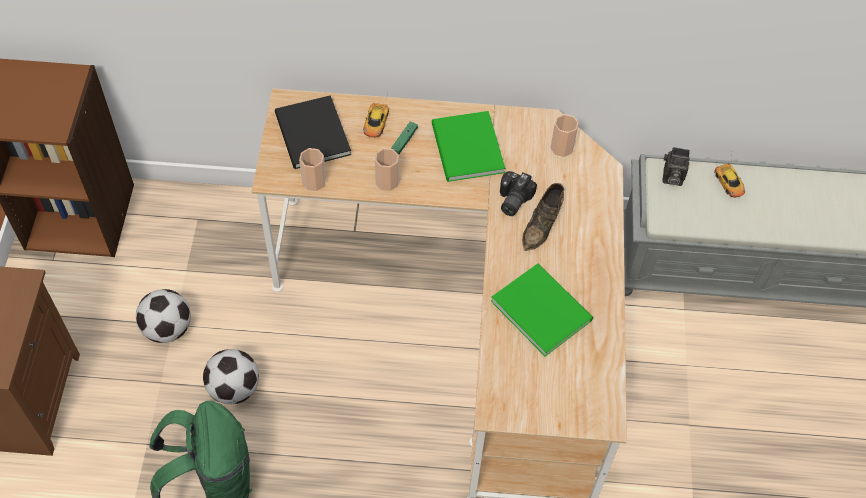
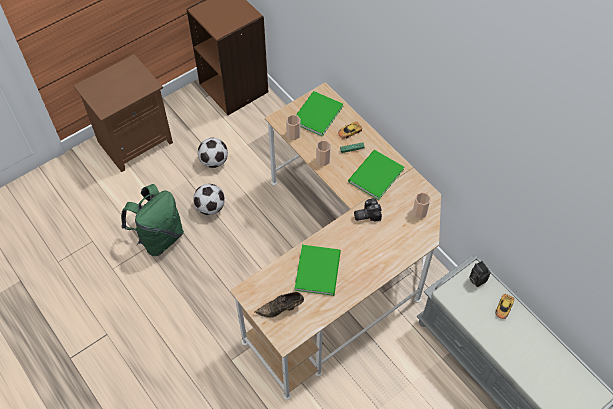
camera: 50 degrees right, 0 degrees up
(311, 136) = (315, 115): black book -> green book
(542, 225) = (365, 237): brown shoe -> brown shoe (281, 309)

